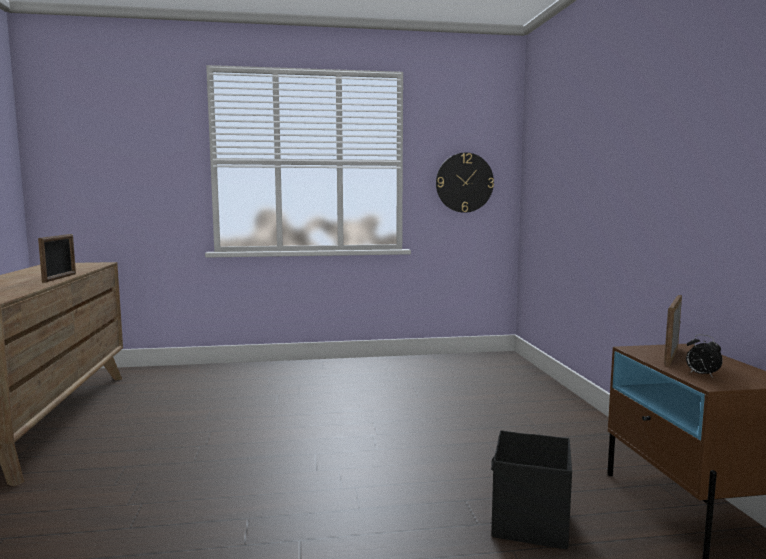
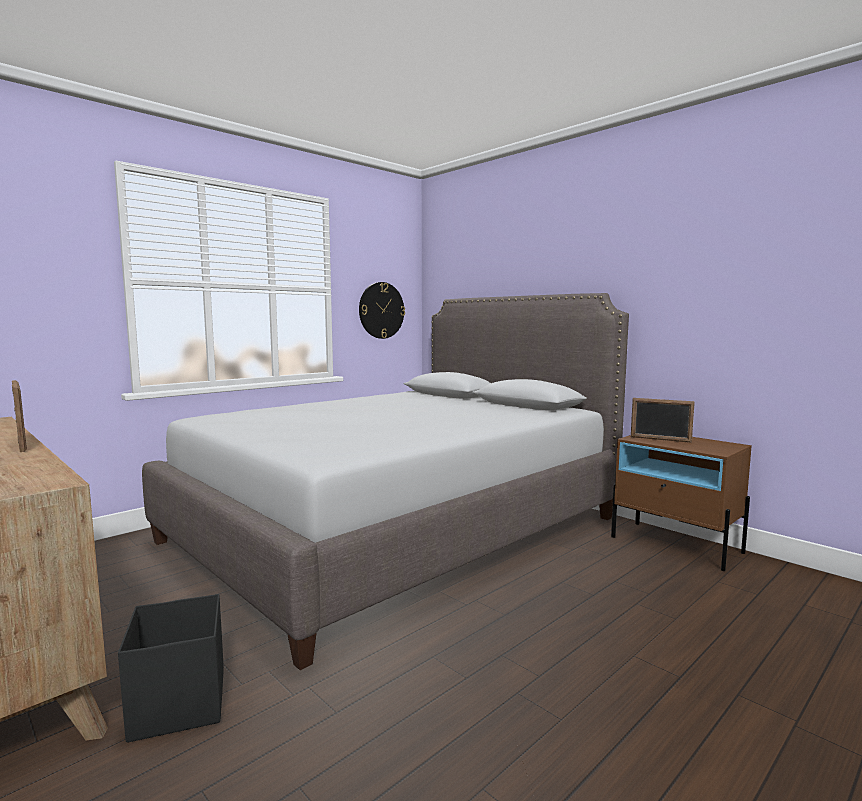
camera: 35 degrees left, 0 degrees up
(390, 407) = (398, 529): none -> grey bed
(529, 523) = (619, 583): black storage box -> black storage box (178, 705)
(671, 356) = (660, 439): picture frame -> picture frame turned 60 degrees counterclockwise
(701, 375) = (701, 448): alarm clock -> none

